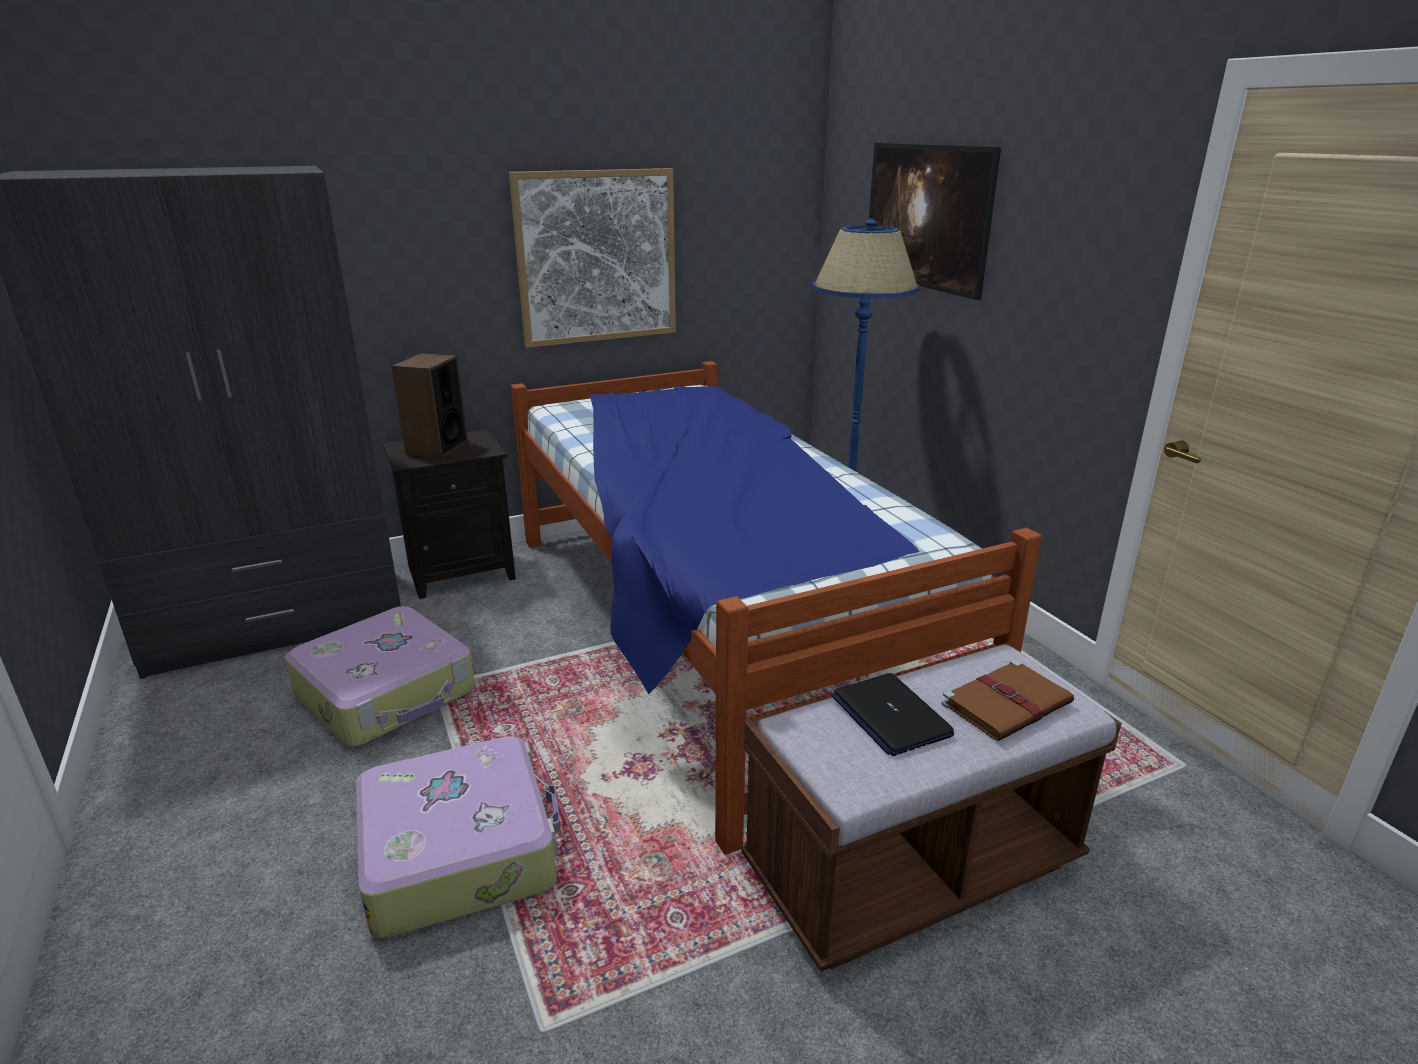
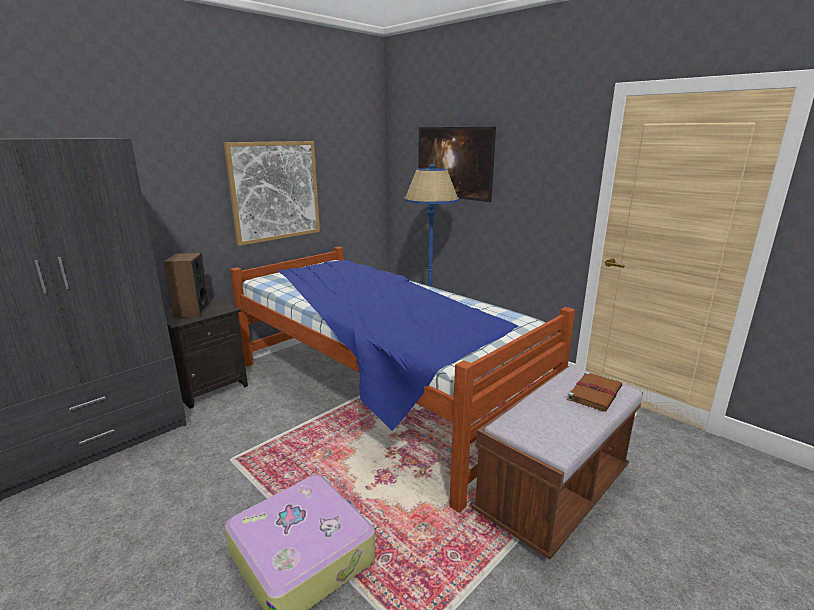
camera: 20 degrees left, 5 degrees down
(388, 693) = (199, 470): suitcase -> none
(890, 715) = (548, 410): laptop -> none

